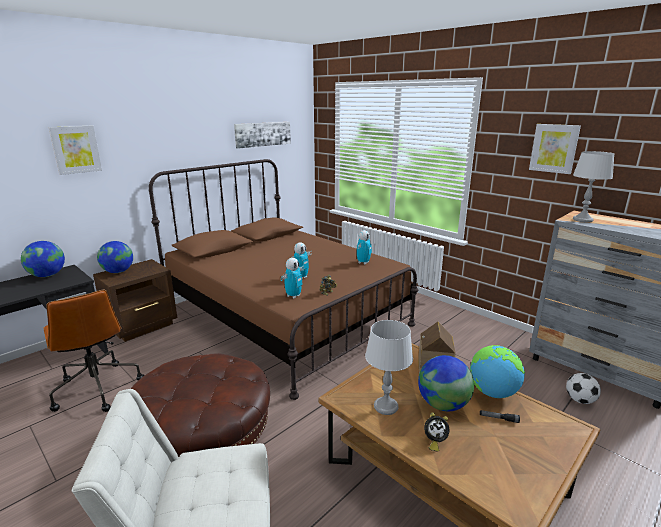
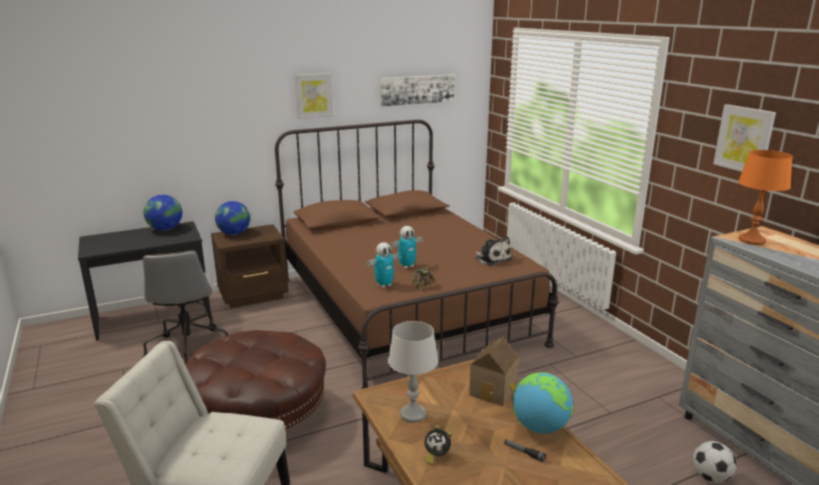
camera: 20 degrees right, 0 degrees up
(76, 149) = (205, 105): picture -> picture (313, 96)
(97, 388) = (188, 348): brown office chair -> grey office chair
(363, 262) = (492, 259): toy robot -> plush toy
(443, 404) = (474, 426): globe -> none
(582, 220) = (751, 240): grey table lamp -> orange table lamp

